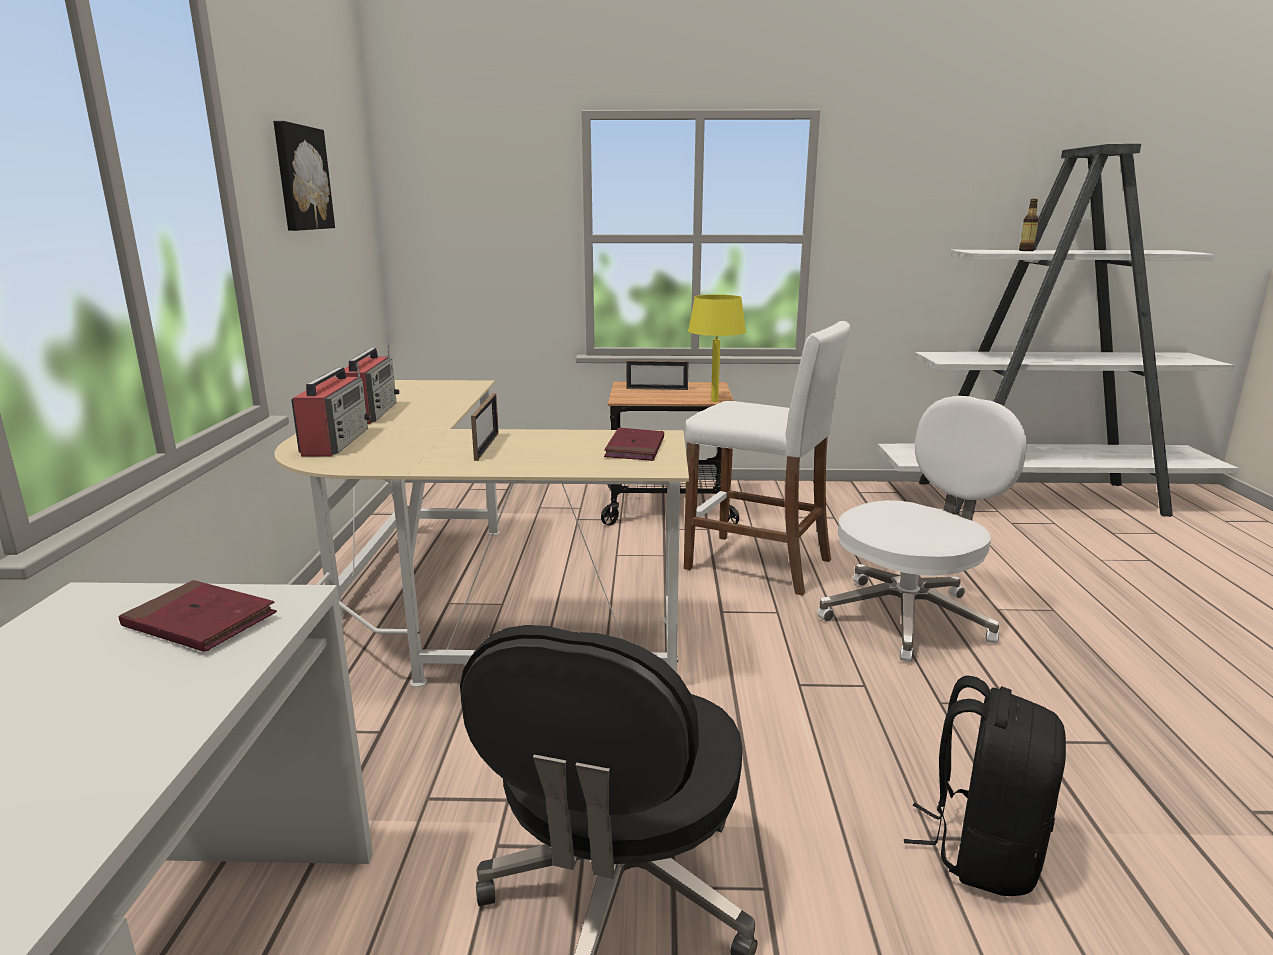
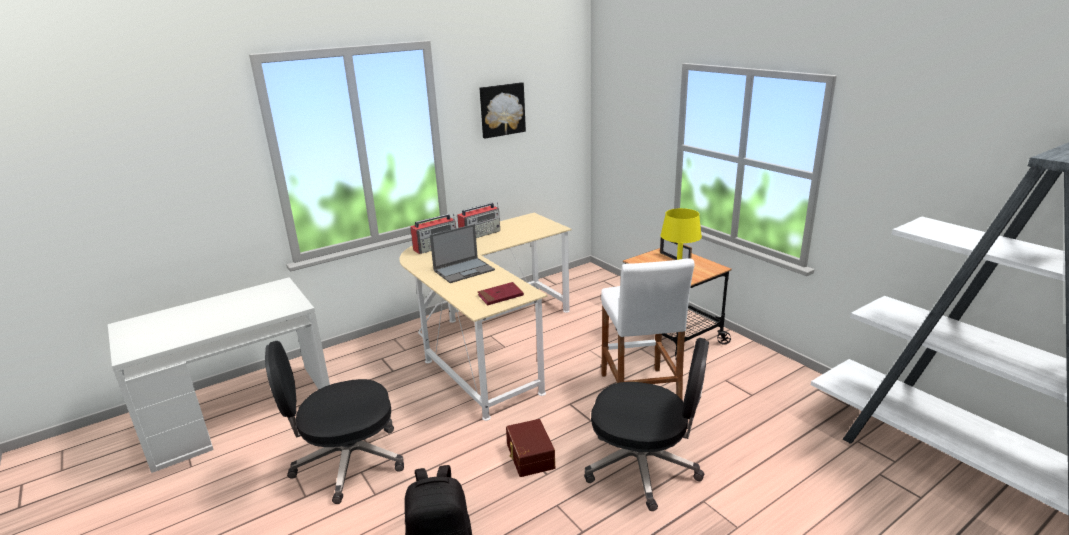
camera: 55 degrees right, 5 degrees up
(200, 622) = (277, 303): red book -> none
(486, 446) = (464, 270): picture frame -> laptop
(810, 684) = (529, 456): none -> brown storage box
(909, 617) = (644, 467): white office chair -> black office chair
(1026, 251) = (980, 238): bottle -> none

